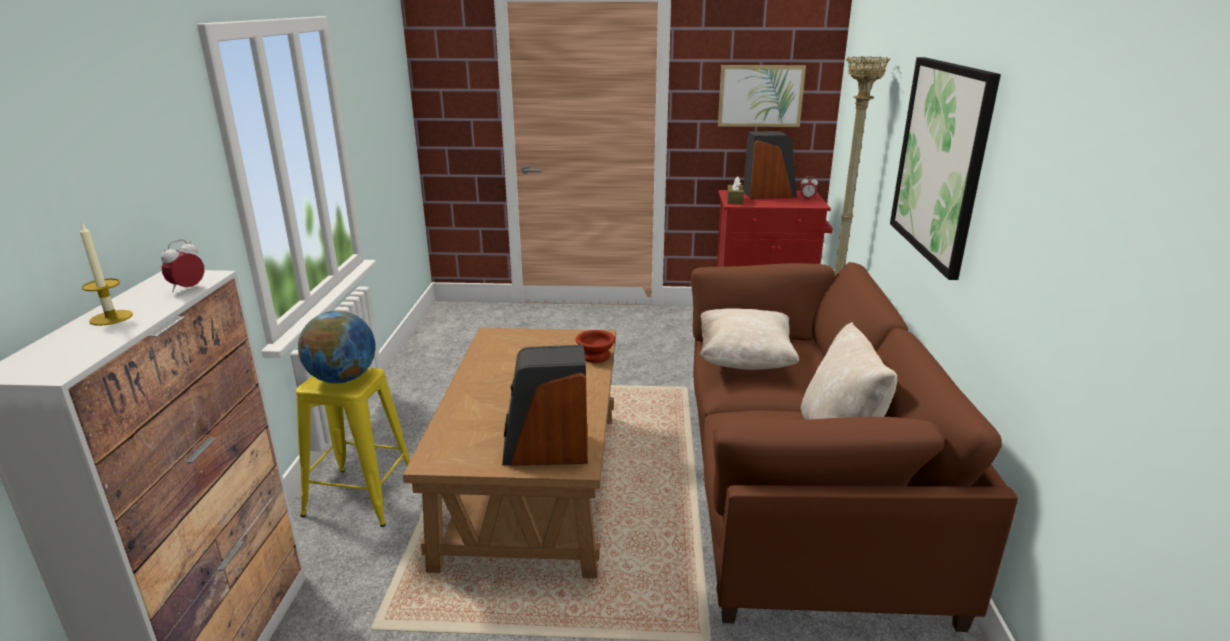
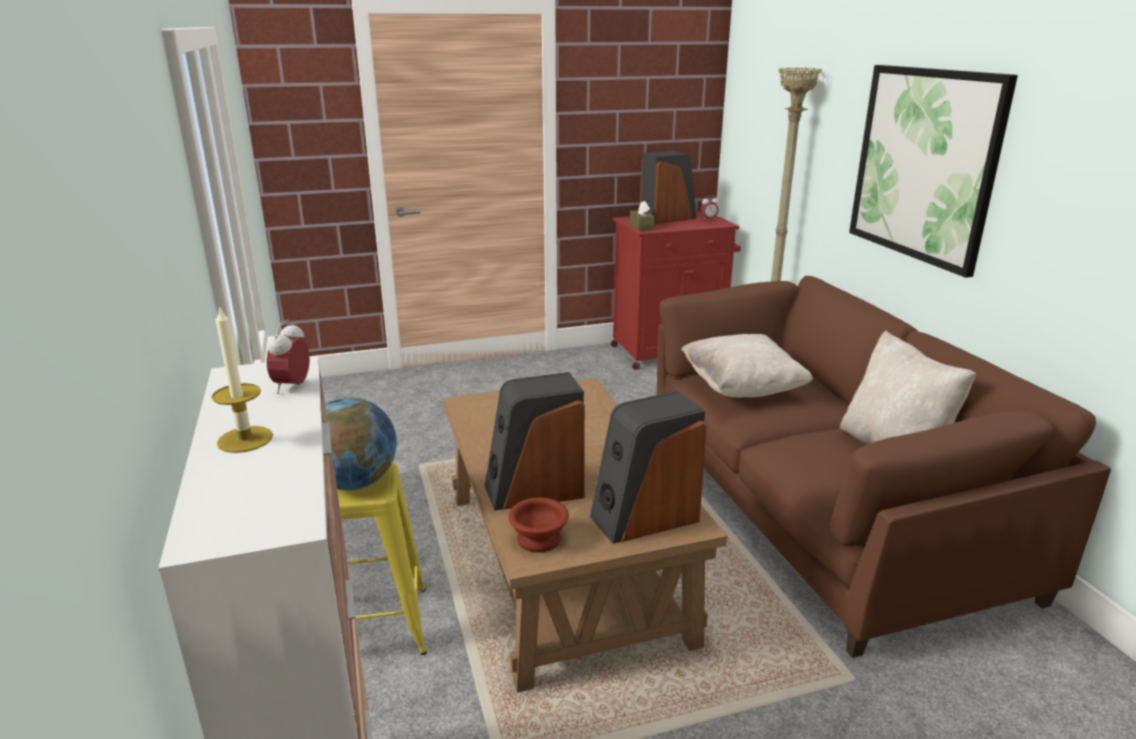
camera: 20 degrees left, 0 degrees up
(481, 411) = (534, 490): none -> speaker
(596, 356) = (602, 408): brown bowl -> brown bowl (540, 539)
(760, 96) = (649, 115): picture -> none

